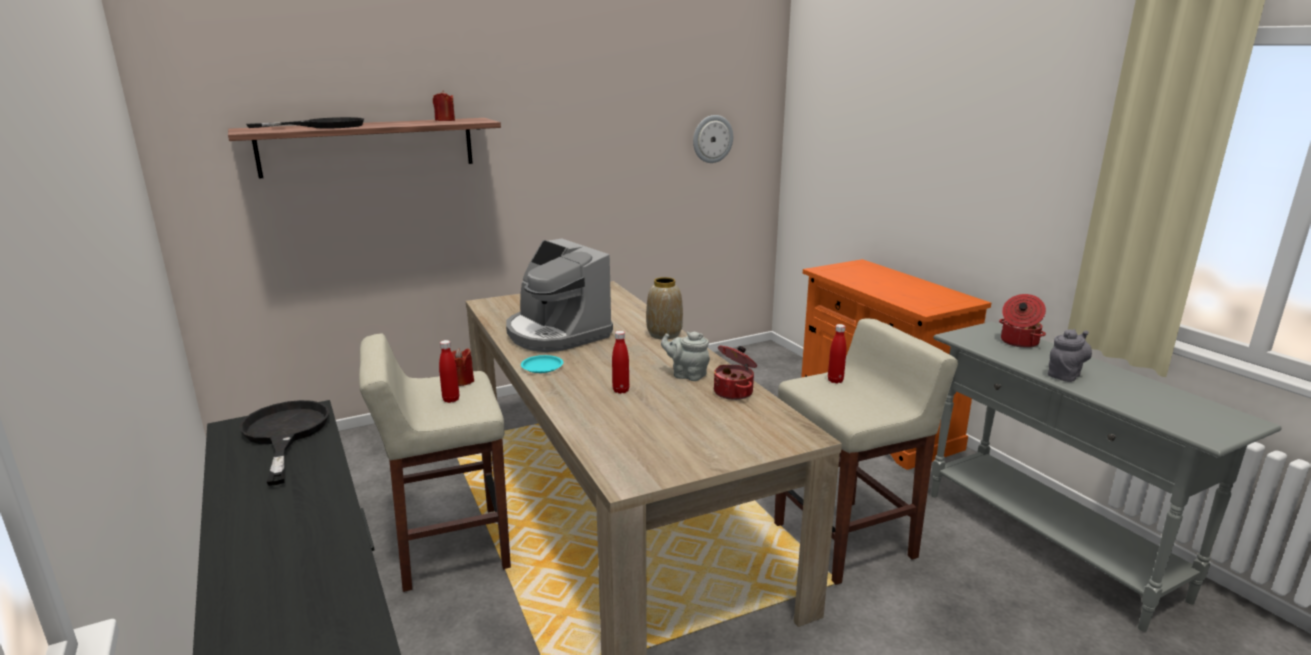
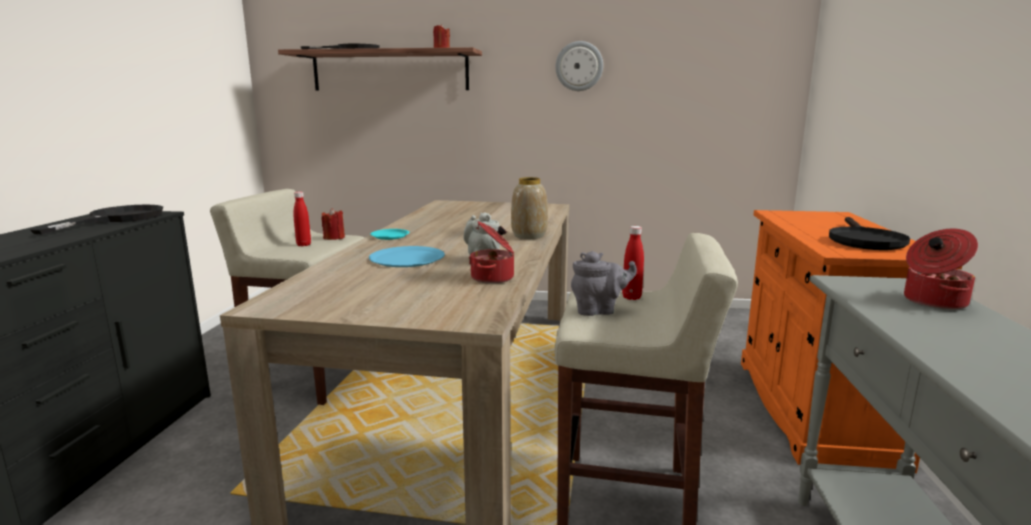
camera: 35 degrees right, 5 degrees down
(556, 333) = (448, 222): coffee machine -> none
(621, 390) = (407, 258): red bottle -> blue plate
(712, 139) = (714, 81): wall clock -> wall clock (579, 66)
(919, 293) = (863, 240): none -> black frying pan
(1065, 375) = (945, 344): grey teapot -> grey teapot (599, 311)

